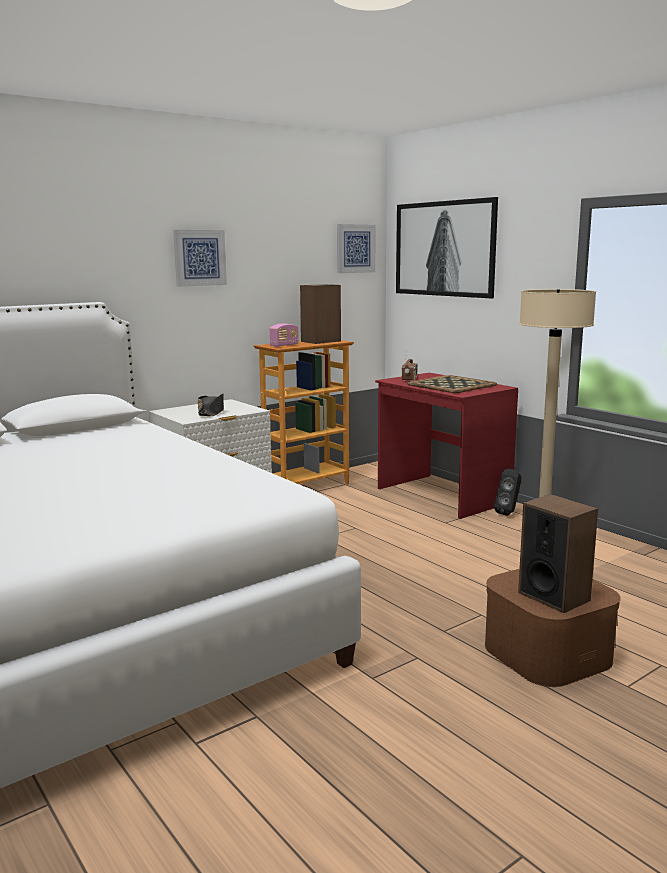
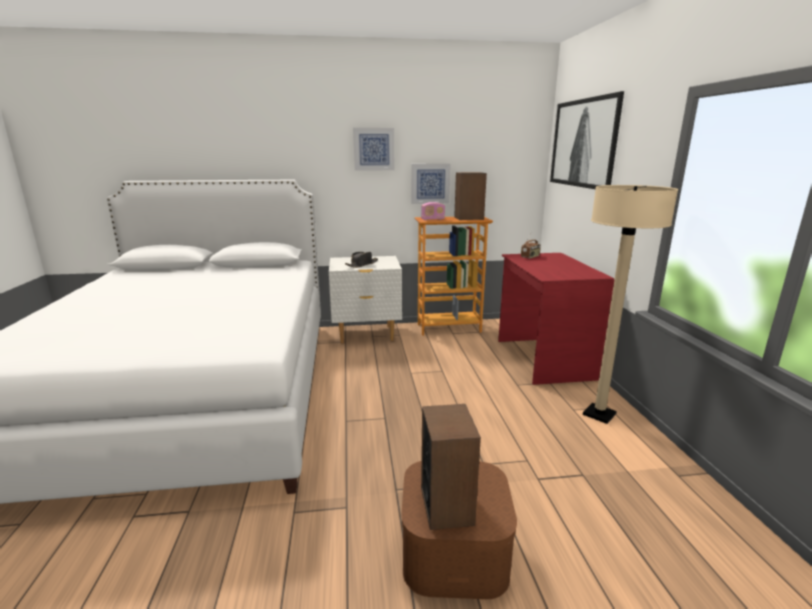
camera: 30 degrees right, 5 degrees up
(355, 248) = (517, 143): picture -> picture (430, 183)
(451, 385) = (555, 267): tray -> none
(509, 513) = (584, 390): black speaker -> none

